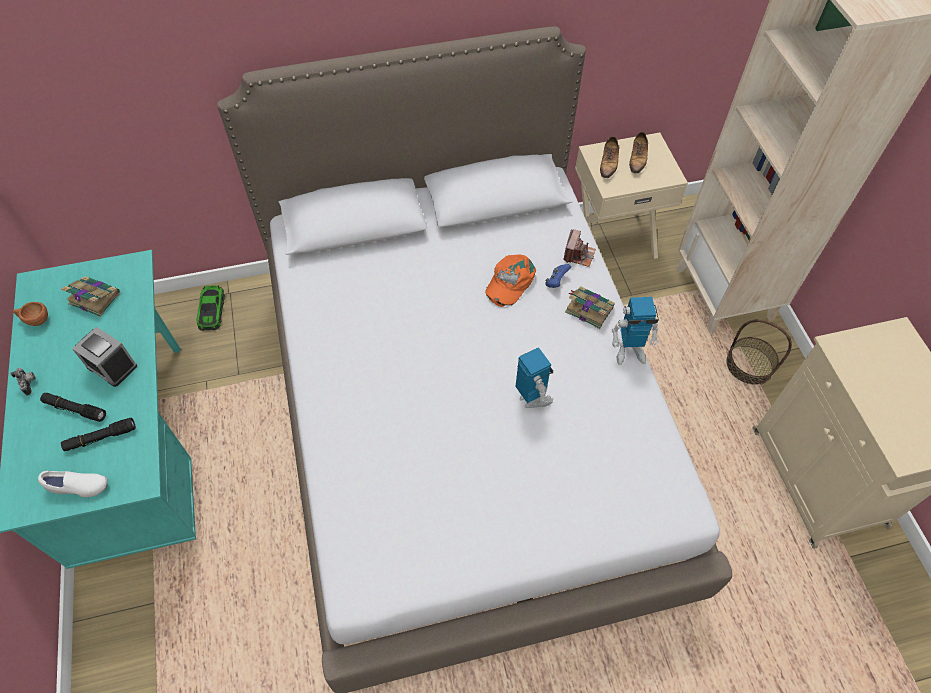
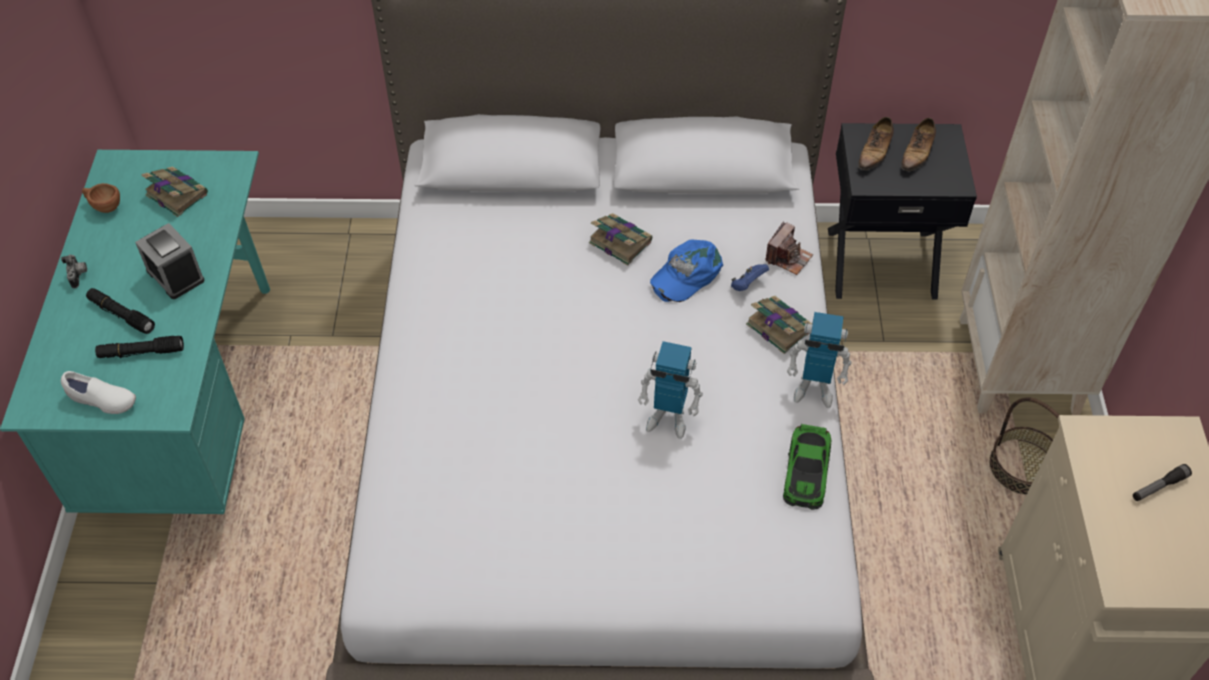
camera: 15 degrees right, 5 degrees down
(211, 311) = (321, 251): toy car -> toy car (806, 471)
(452, 266) = (619, 241): none -> book
(509, 282) = (686, 274): orange cap -> blue cap
(532, 398) = (668, 418): toy robot -> toy robot turned 120 degrees clockwise
(612, 238) = (881, 261): beige nightstand -> black nightstand
(900, 376) = (1159, 487): none -> flashlight

